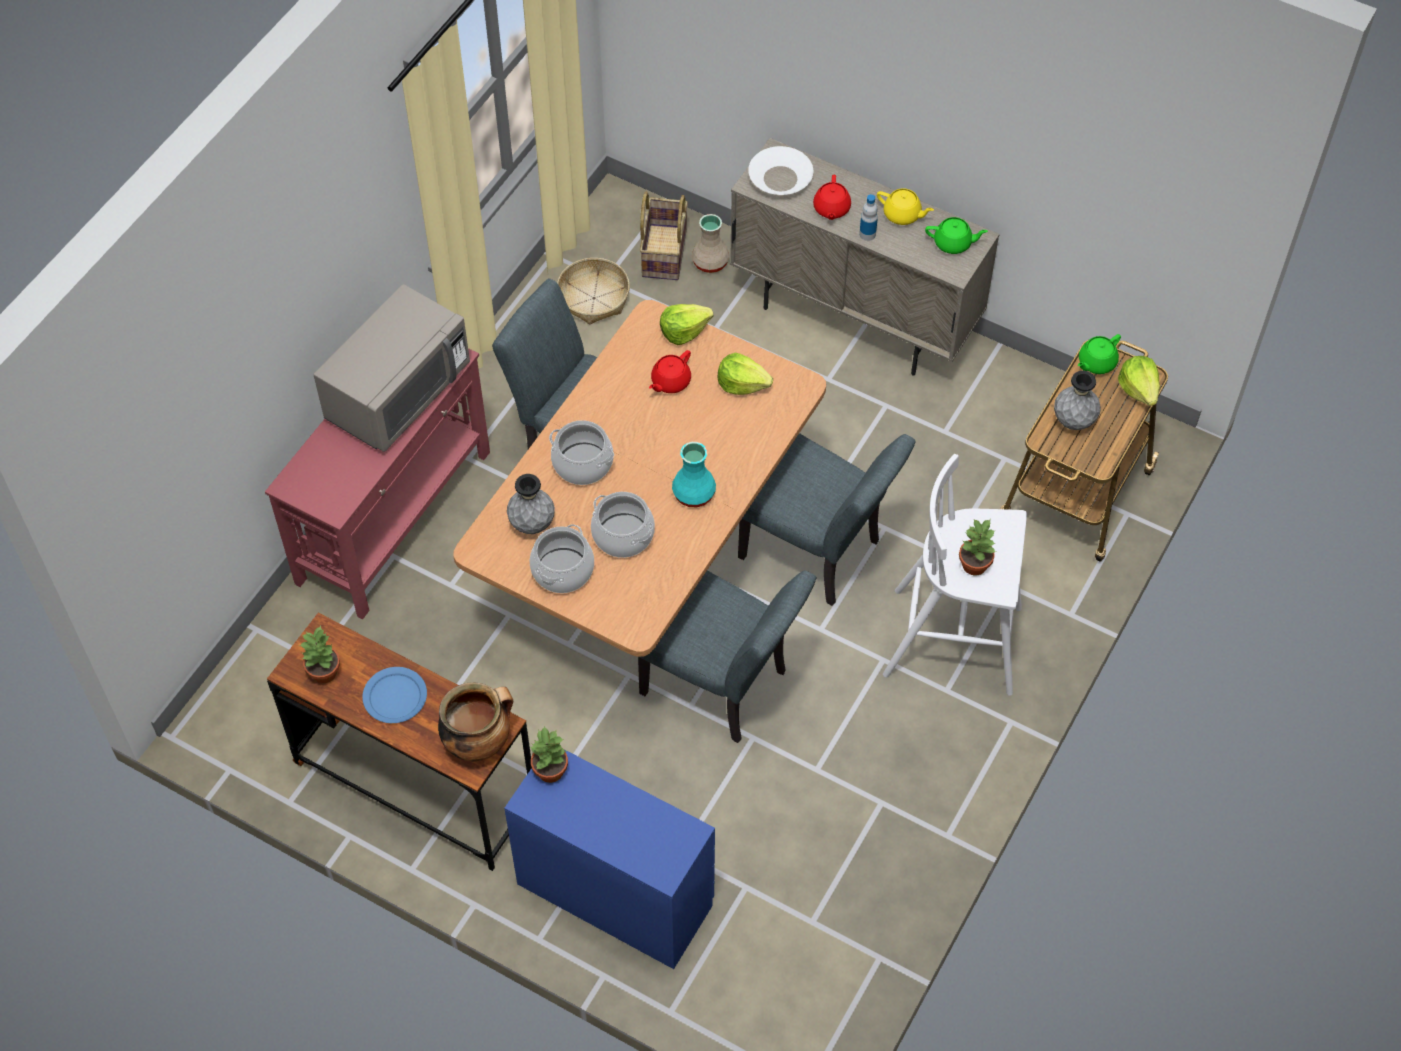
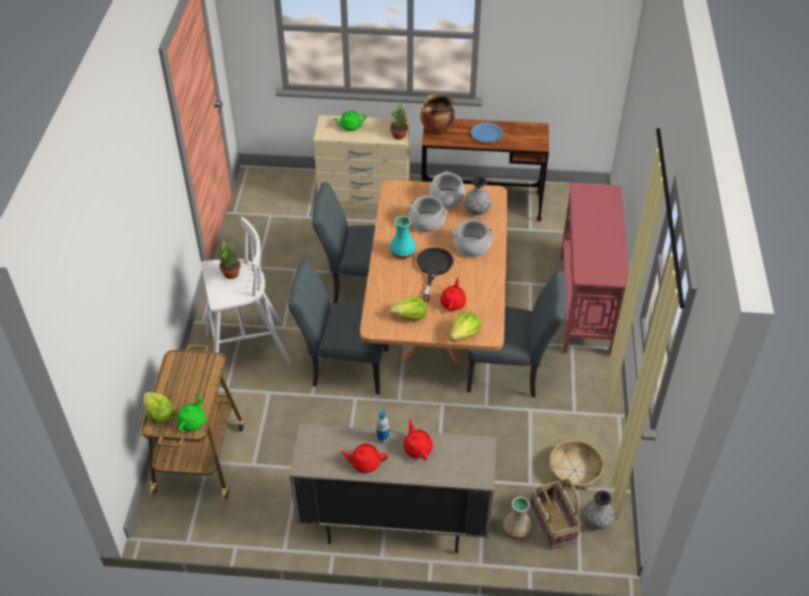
camera: 155 degrees right, 10 degrees down
(325, 672) = (525, 132): potted plant -> none
(398, 394) = (598, 248): grey microwave -> none
(615, 892) = (365, 197): blue dresser -> beige dresser
(664, 447) = (433, 268): none -> black frying pan
(780, 178) = (466, 458): white bowl -> none
(902, 215) = (365, 463): yellow teapot -> red teapot
(953, 243) = (319, 454): green teapot -> green teapot (350, 126)
(1073, 421) = (197, 379): grey vase -> grey vase (596, 522)

